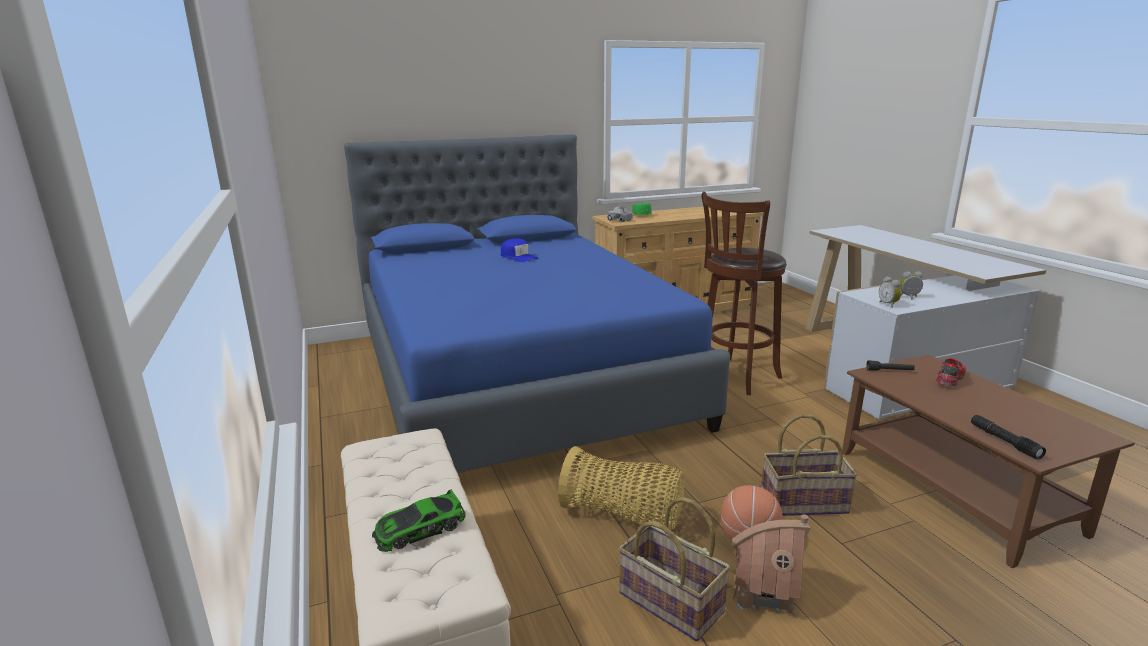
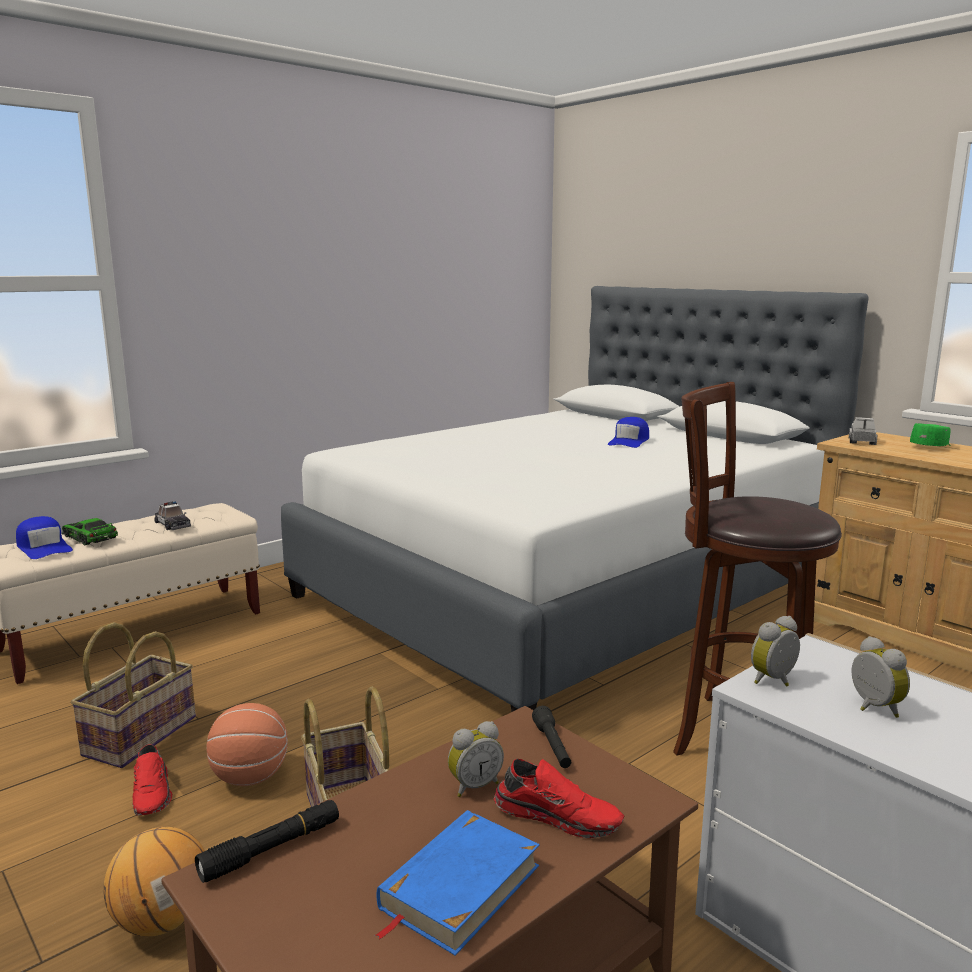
camera: 70 degrees right, 5 degrees down
(421, 471) = (172, 524): none -> toy car
(434, 564) = (43, 547): none -> blue cap
(518, 376) = (569, 587): blue bed -> white bed
(623, 515) = (287, 692): basket -> none
(764, 591) = (153, 793): toy house -> red shoe
(907, 583) = (162, 920): none -> basketball
(930, 391) = (474, 785): none -> alarm clock
(1009, 403) = (459, 886): none -> blue book

